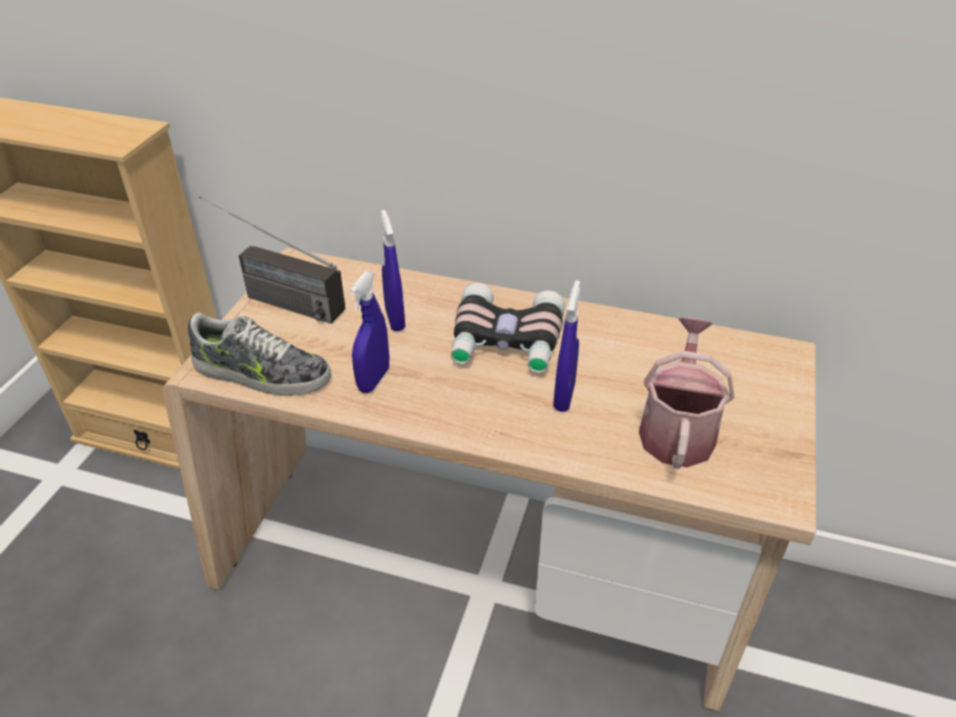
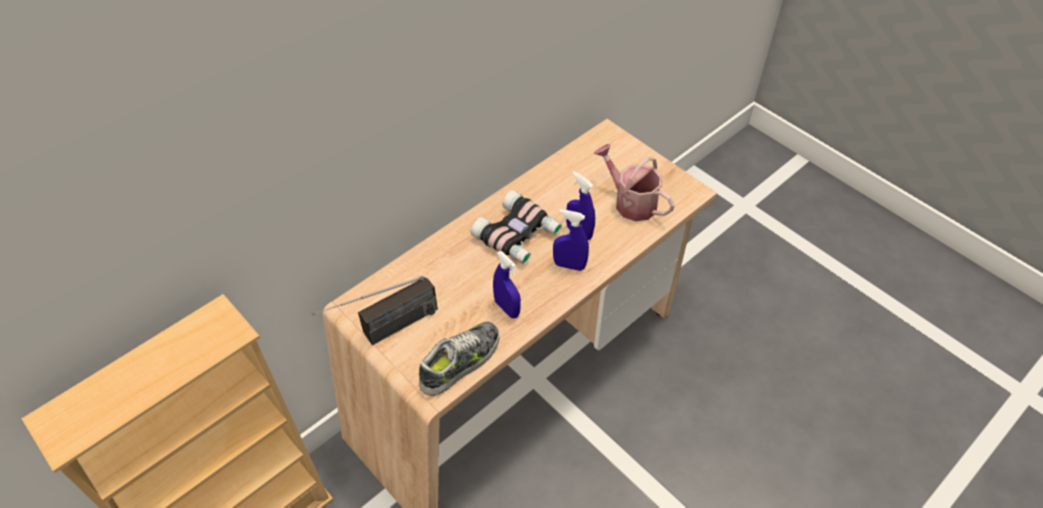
camera: 60 degrees left, 10 degrees up
(395, 319) = (457, 276): blue spray bottle -> blue spray bottle (569, 265)

